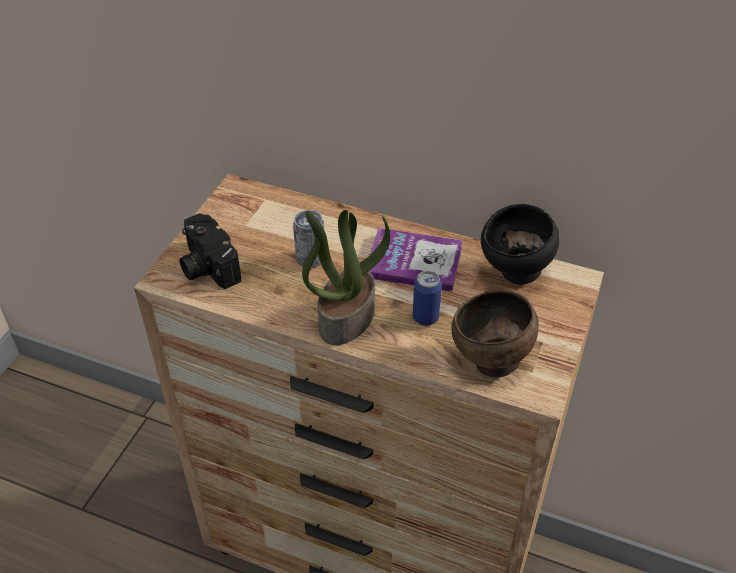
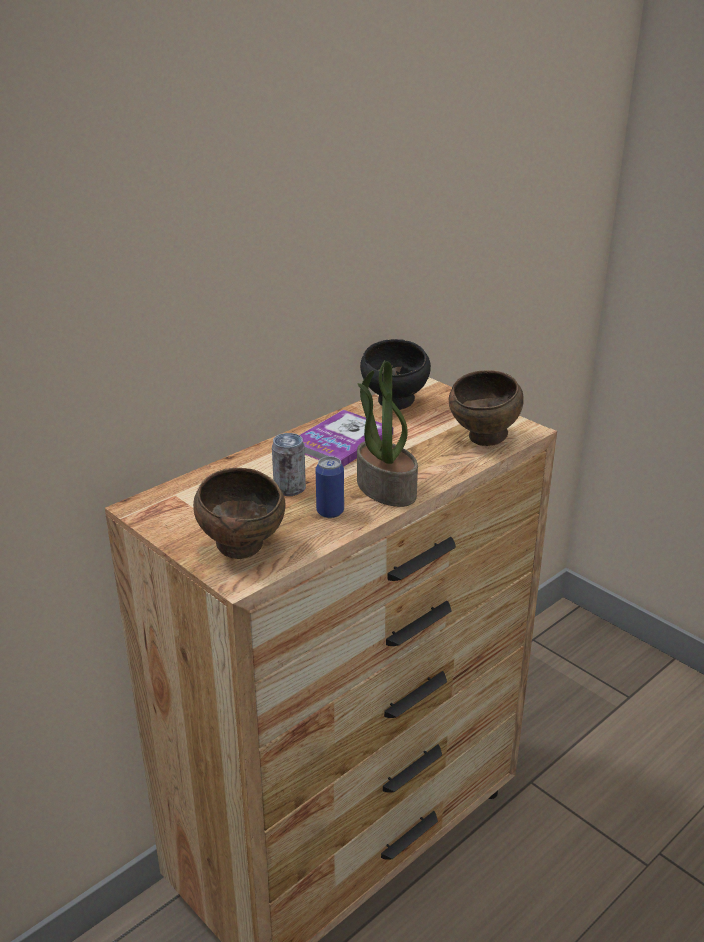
camera: 65 degrees left, 15 degrees down
(206, 266) = (243, 549): camera -> brown bowl
(425, 317) = (414, 453): can -> can (330, 512)

